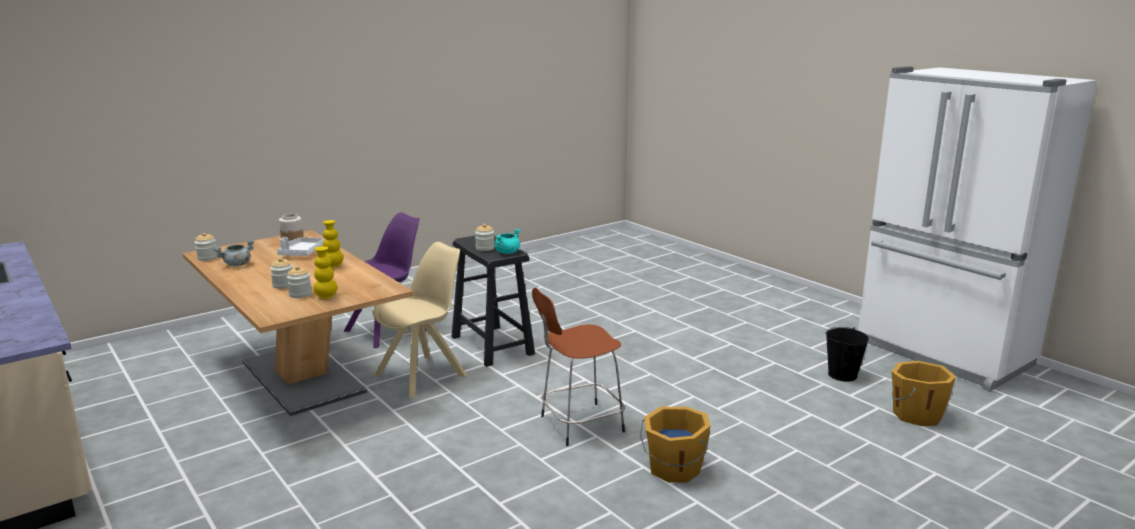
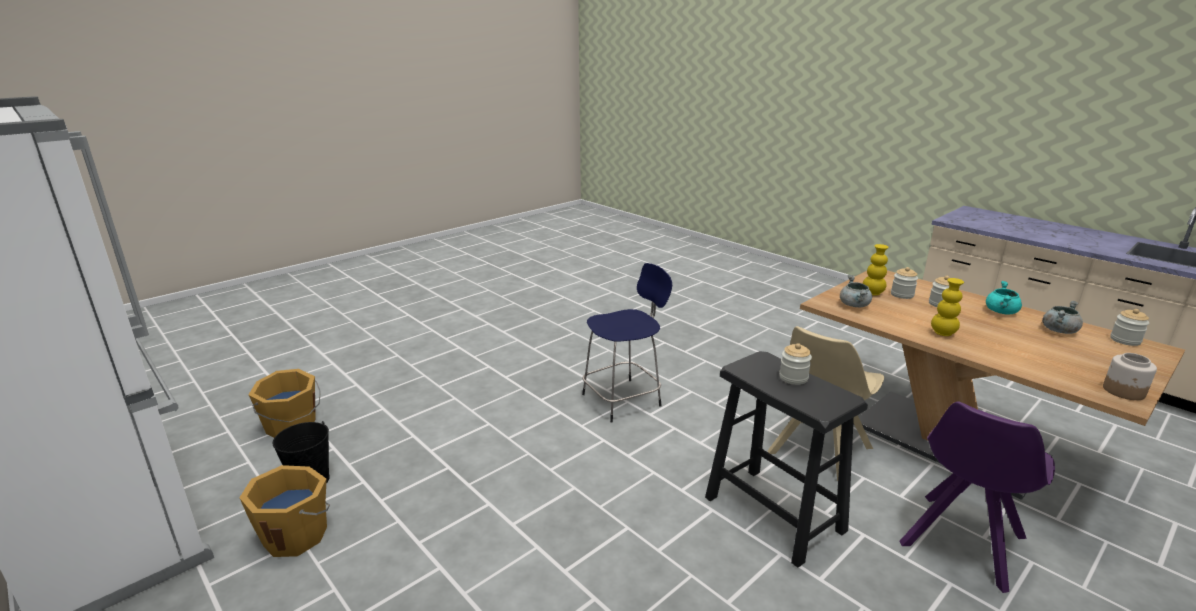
camera: 175 degrees right, 5 degrees up
(301, 253) = (1030, 355): white tray -> none
(365, 287) = (854, 305): none -> grey cooking pot
(507, 252) = (752, 368): turquoise cooking pot -> turquoise cooking pot (1001, 312)
(579, 424) = (624, 399): brown stool -> blue stool
(673, 469) = (545, 367): orange bucket -> orange bucket (297, 535)

